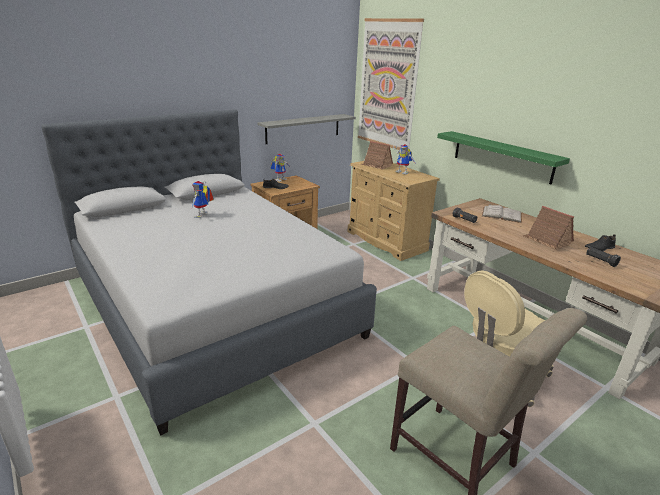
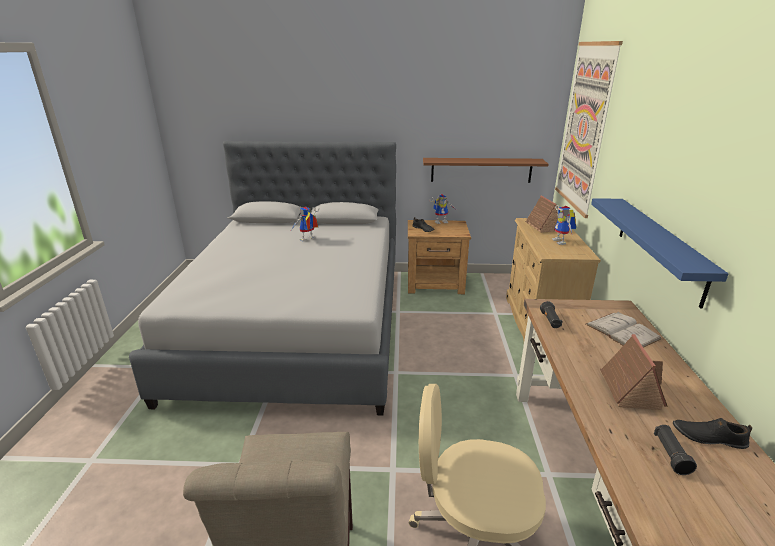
camera: 40 degrees right, 0 degrees up
(303, 128) = (481, 170): grey shelf -> brown shelf
(502, 156) = (660, 247): green shelf -> blue shelf

